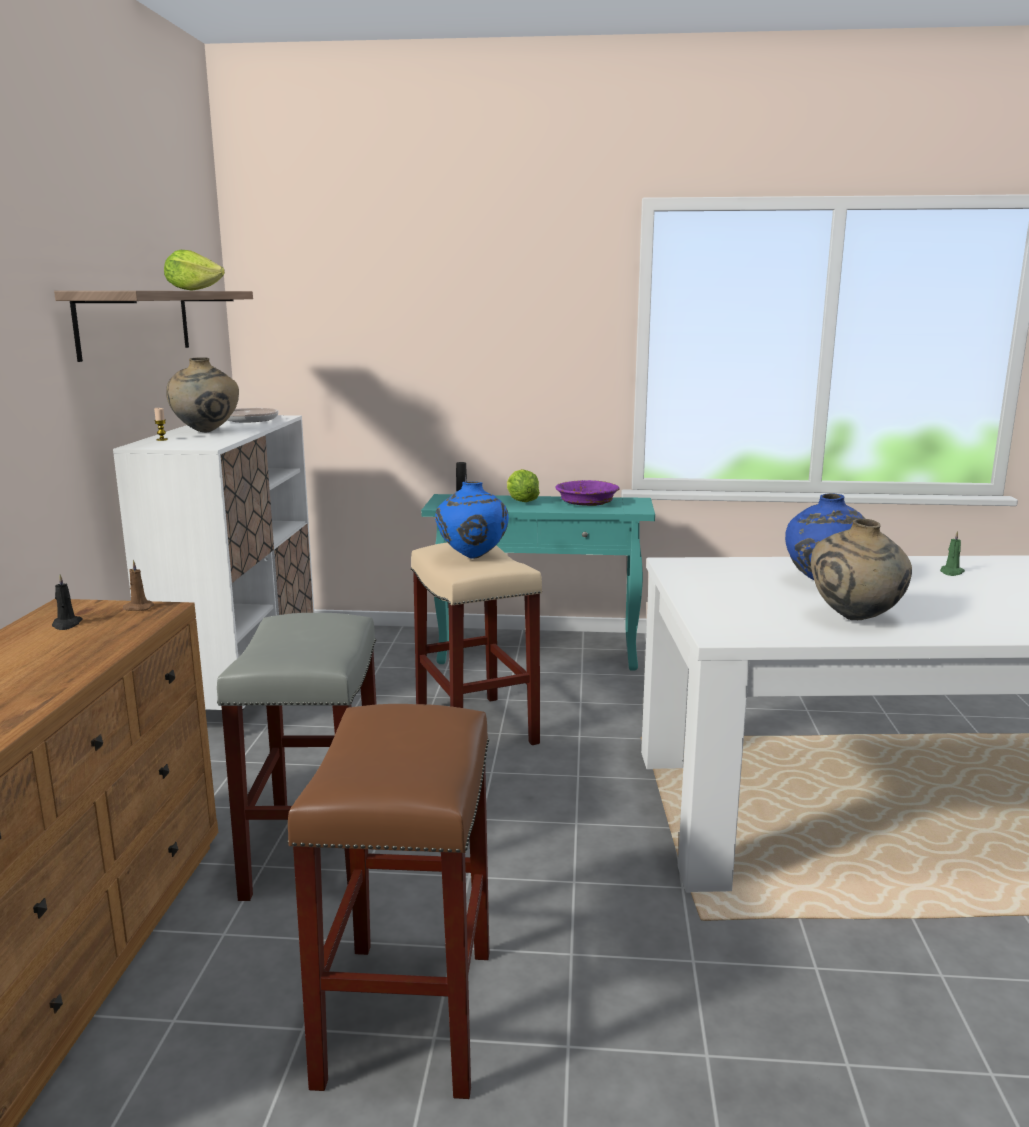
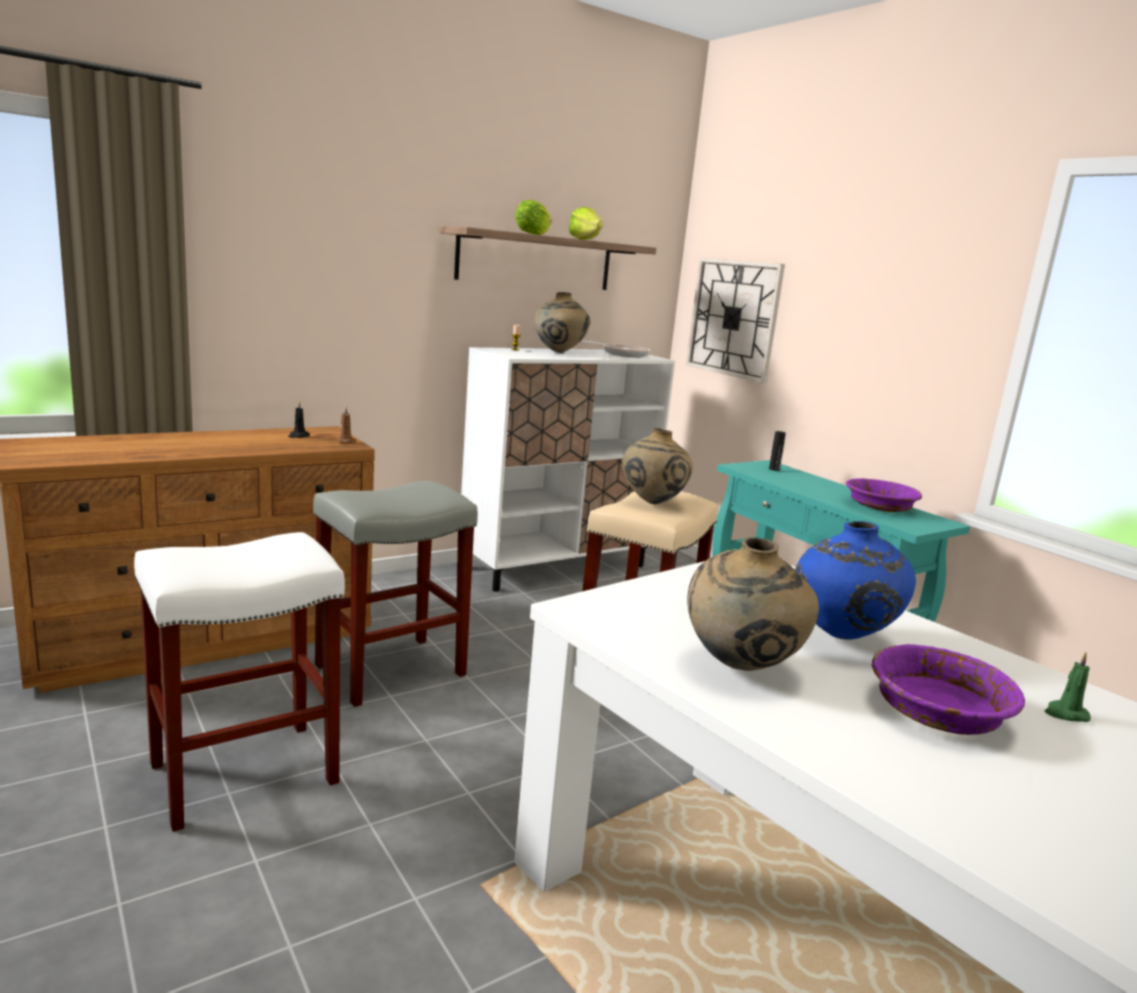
camera: 50 degrees right, 0 degrees up
(325, 359) = (733, 318): none -> wall clock
(406, 1013) = (246, 772): brown stool -> white stool
(472, 557) = (652, 503): blue vase -> beige vase
(521, 501) = (821, 486): lettuce -> lettuce (532, 234)
(936, 595) = (936, 710): none -> purple bowl

